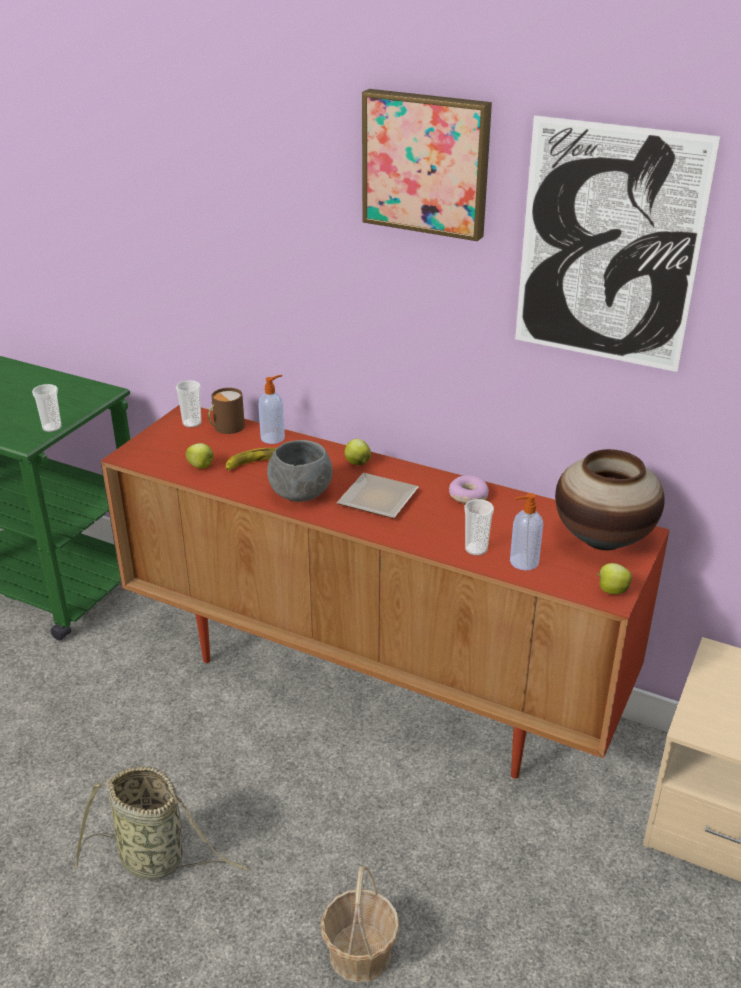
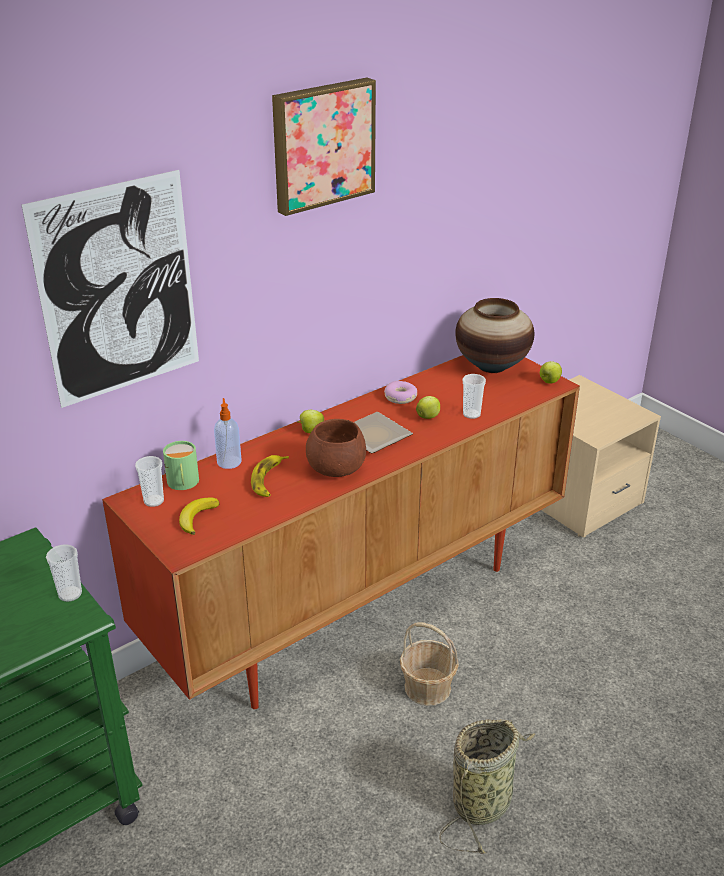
camera: 65 degrees left, 0 degrees up
(180, 448) = (197, 518): none -> banana
(201, 466) = (243, 511): apple -> apple (428, 417)
(226, 427) = (182, 483): brown mug -> green mug
(300, 494) = (336, 469): grey bowl -> brown bowl
(359, 953) = (618, 701): basket -> basket (428, 688)
(523, 562) = (499, 401): soap dispenser -> none
(608, 247) = (445, 160): picture -> picture (118, 290)

